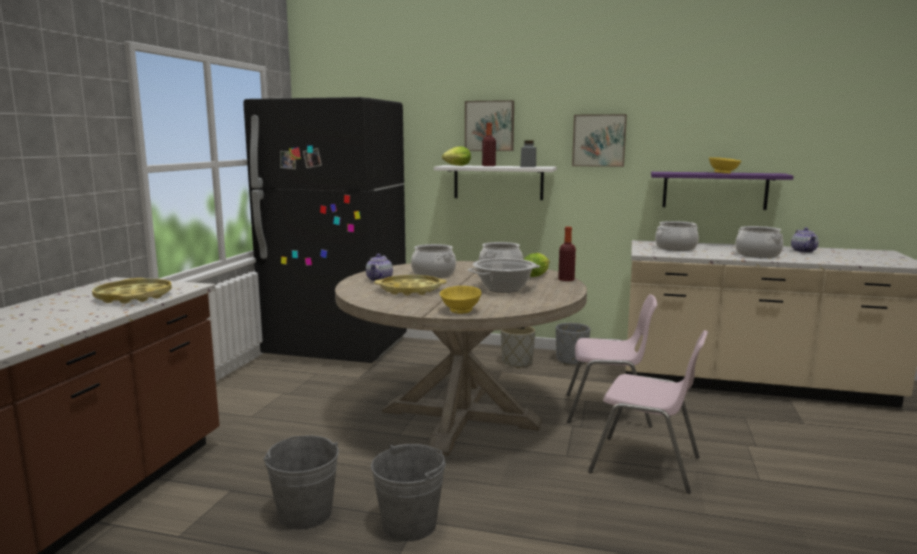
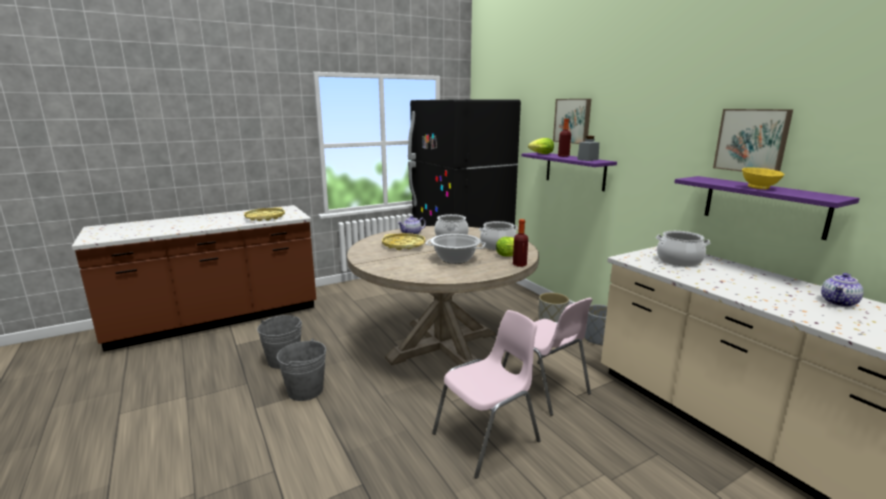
camera: 45 degrees right, 5 degrees up
(460, 311) = (380, 267): yellow bowl -> none
(498, 182) = (575, 171): white shelf -> purple shelf
(599, 140) = (653, 139): picture -> picture (752, 140)
(647, 465) = (488, 438): pink chair -> pink chair turned 105 degrees counterclockwise
(758, 254) = (749, 290): cooking pot -> none

